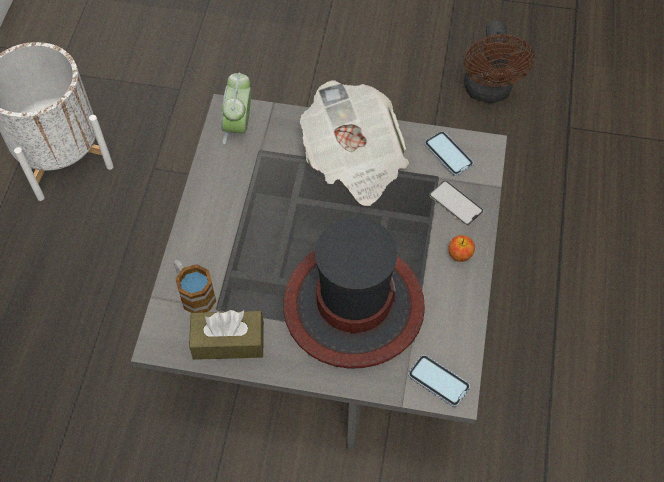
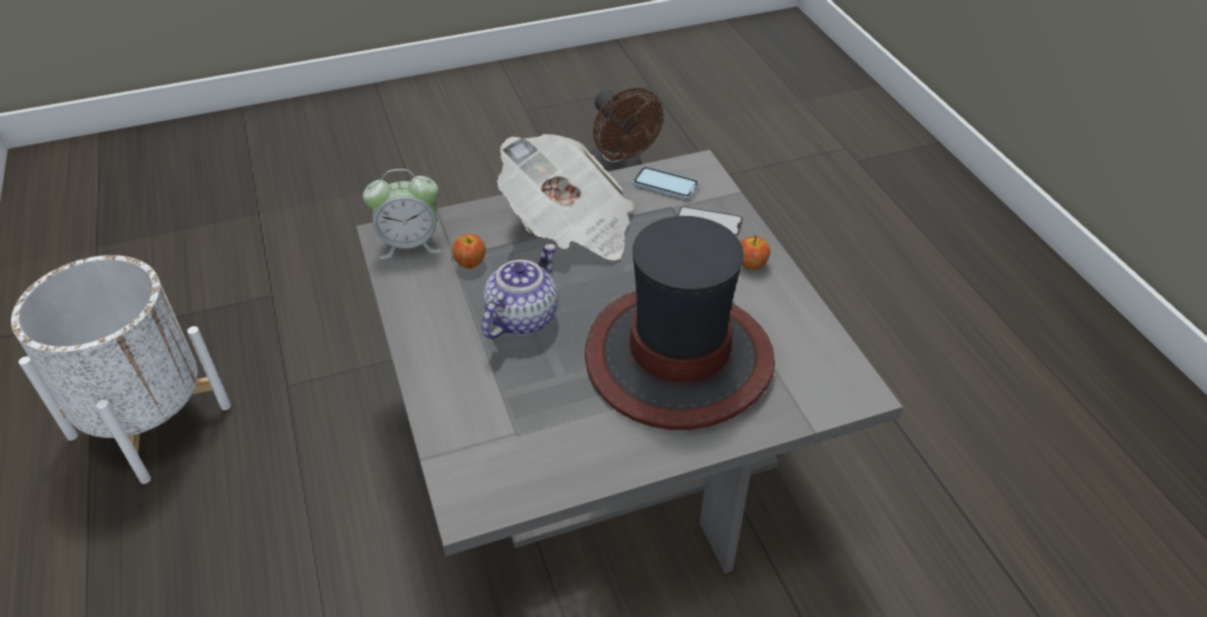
camera: 30 degrees left, 15 degrees down
(194, 293) = (475, 430): mug -> none
(228, 341) = (559, 462): brown tissue box -> none
(238, 126) = (410, 244): alarm clock -> alarm clock turned 75 degrees counterclockwise
(268, 160) = (470, 262): none -> apple
(274, 222) = (521, 317): none -> teapot
(438, 381) = (832, 388): phone -> none

